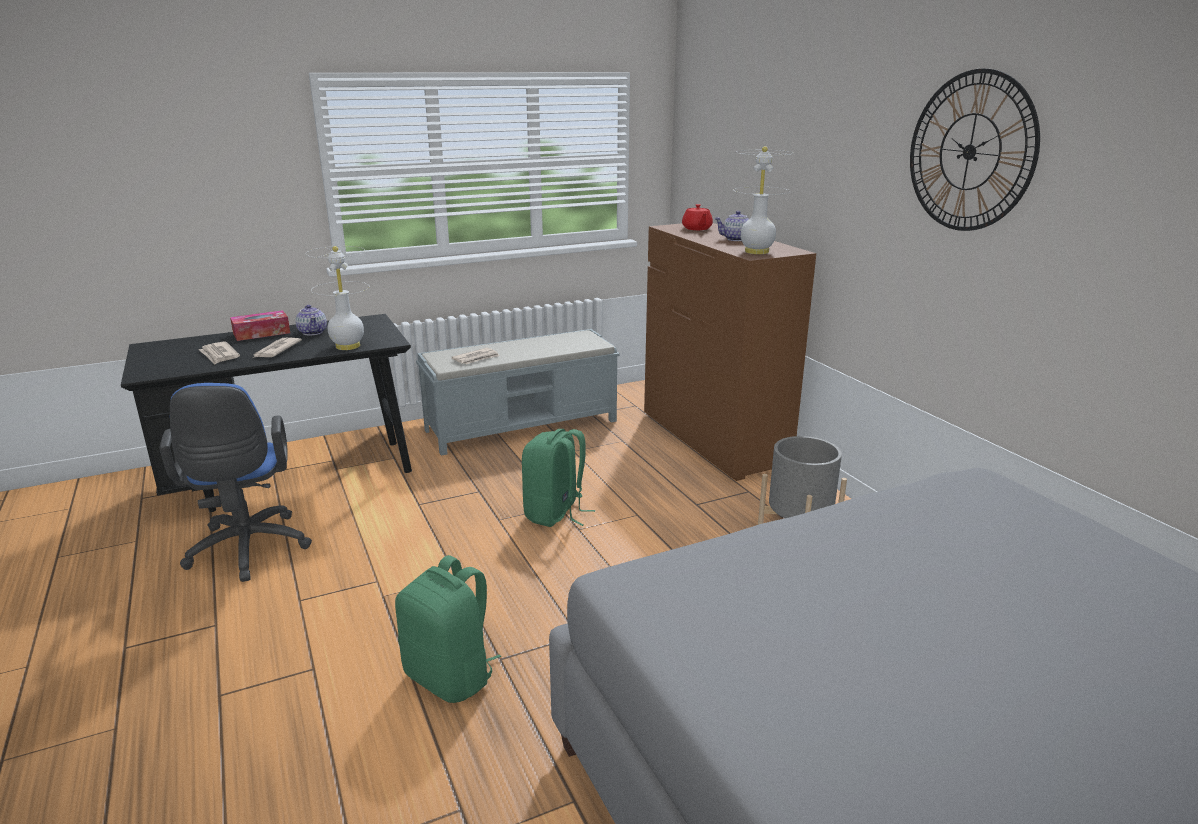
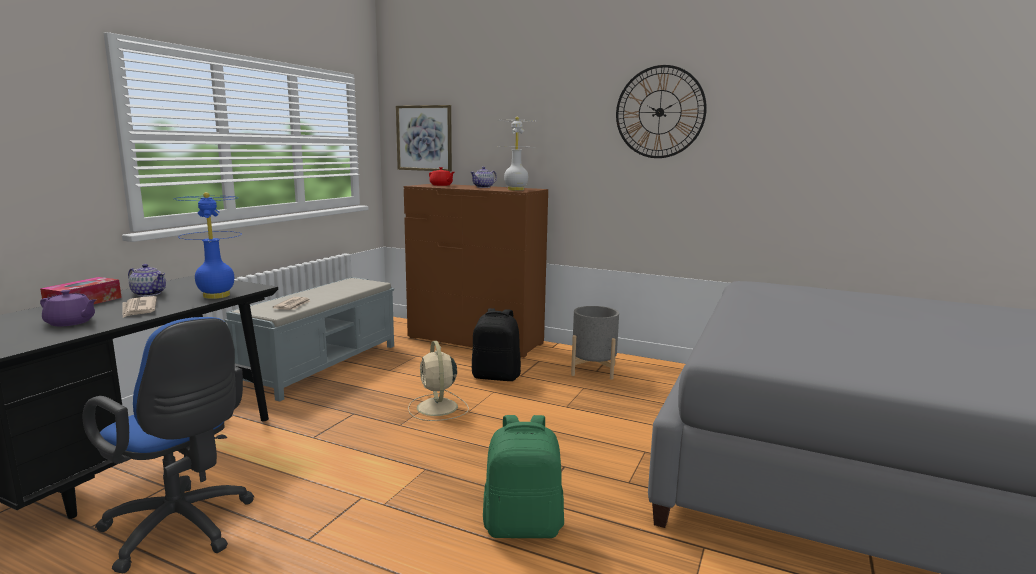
camera: 40 degrees left, 10 degrees down
(219, 355) = (71, 322): newspaper -> purple teapot
(348, 346) = (217, 295): white table lamp -> blue table lamp
(555, 514) = (437, 408): green backpack -> beige fan
(668, 496) = (496, 376): none -> black backpack
(708, 157) = (424, 138): none -> picture

